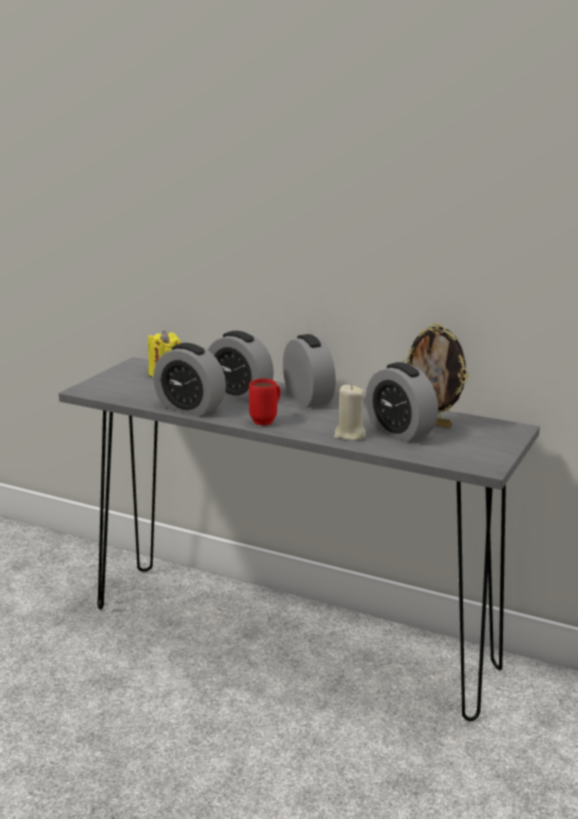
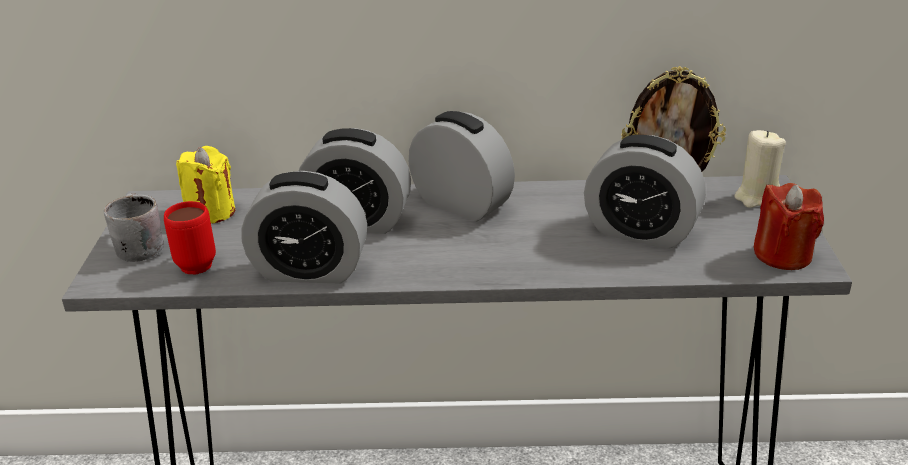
camera: 25 degrees left, 10 degrees up
(113, 380) = (136, 246): none -> grey mug
(267, 420) = (446, 263): red mug -> red mug (201, 262)
(349, 435) = (586, 258): beige candle -> beige candle (757, 198)
(475, 459) = (783, 255): none -> red candle

